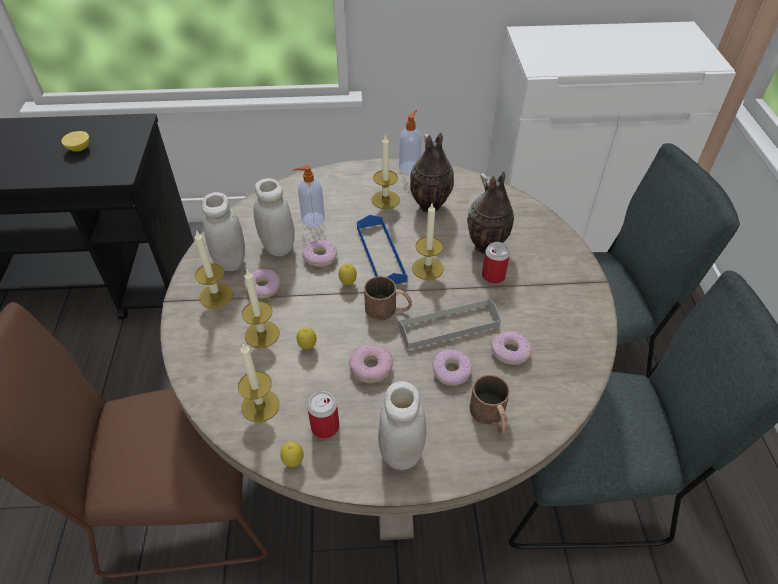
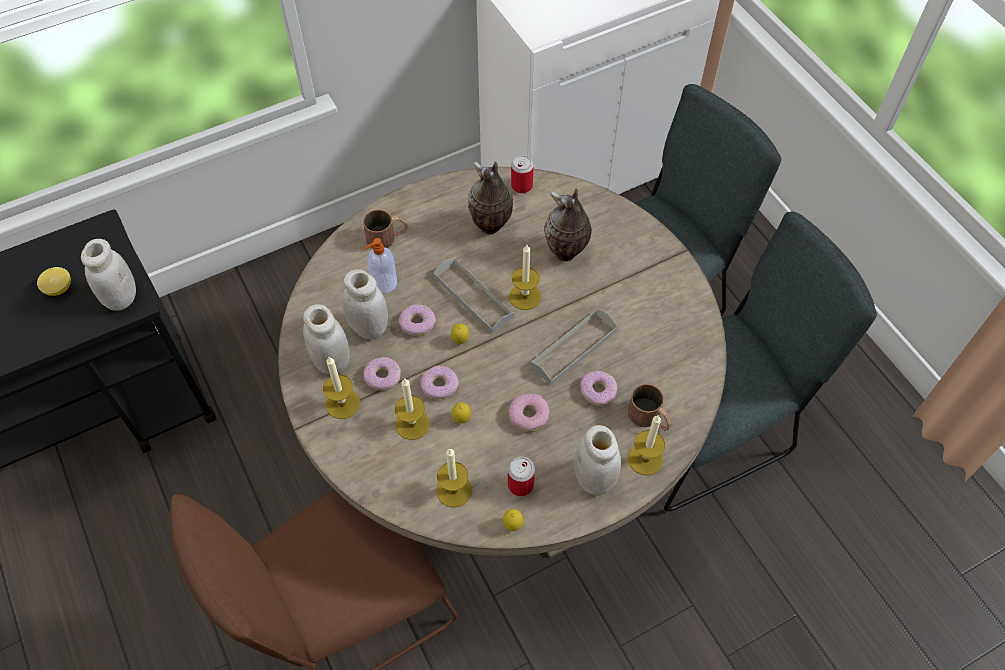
camera: 25 degrees left, 10 degrees up
(114, 167) = (121, 298): none -> white jar
(381, 254) = (473, 297): blue tray -> grey tray
(385, 200) = (443, 234): candle -> candle (645, 459)
(388, 309) = (512, 353): brown mug -> brown mug (387, 237)
(410, 167) = (445, 185): soap dispenser -> none
(493, 276) = (587, 282): can -> can (521, 186)
(510, 351) = (637, 352): donut -> donut (439, 385)

